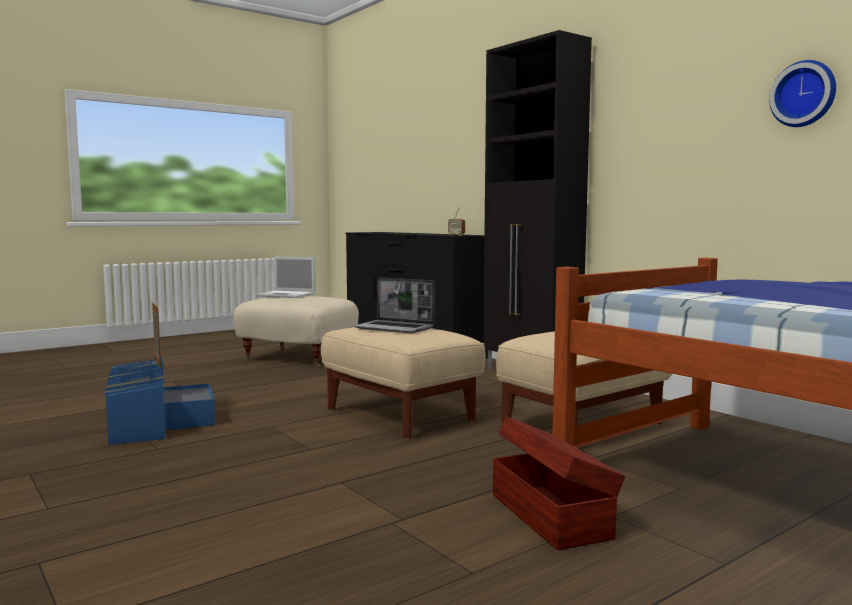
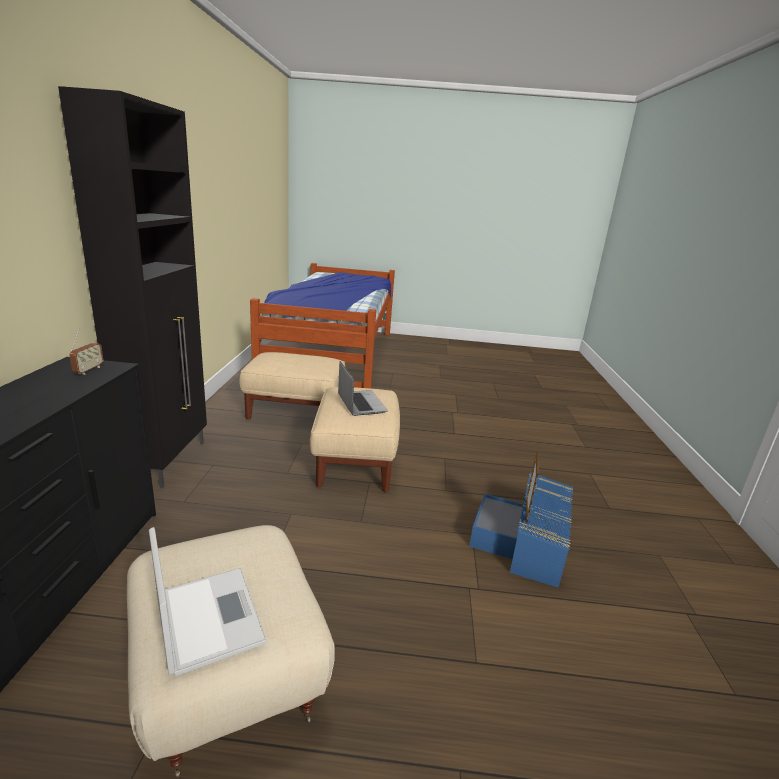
camera: 140 degrees left, 15 degrees up
(550, 515) = (405, 394): brown storage box -> none
(804, 94) = (223, 199): wall clock -> none

